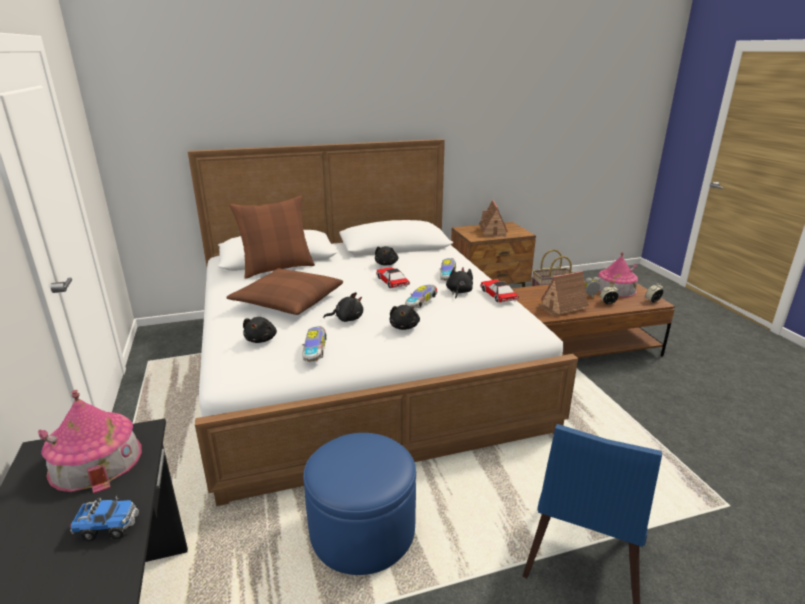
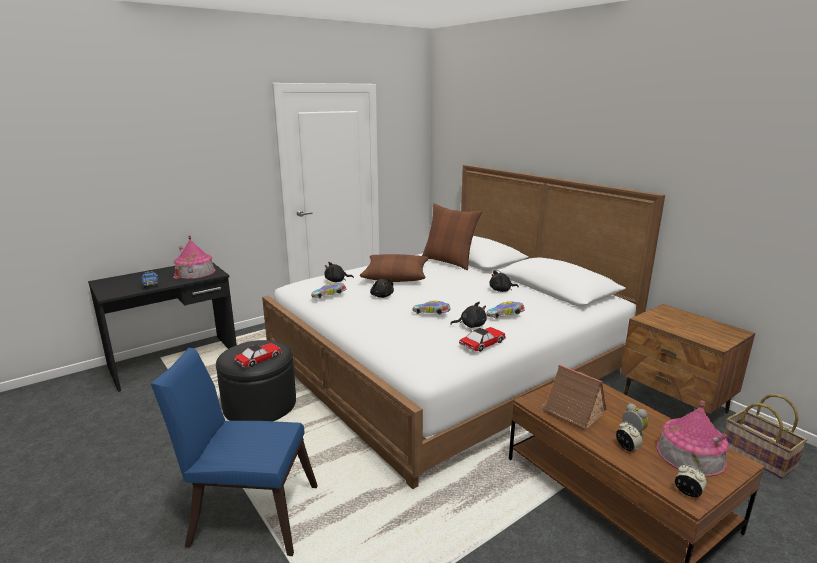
camera: 70 degrees right, 5 degrees down
(362, 530) = (260, 405): blue ottoman -> black ottoman
(392, 282) = (464, 298): toy car -> toy car (259, 359)
(404, 326) = (383, 315): black plush toy -> none
(493, 231) = (688, 325): toy house -> none

